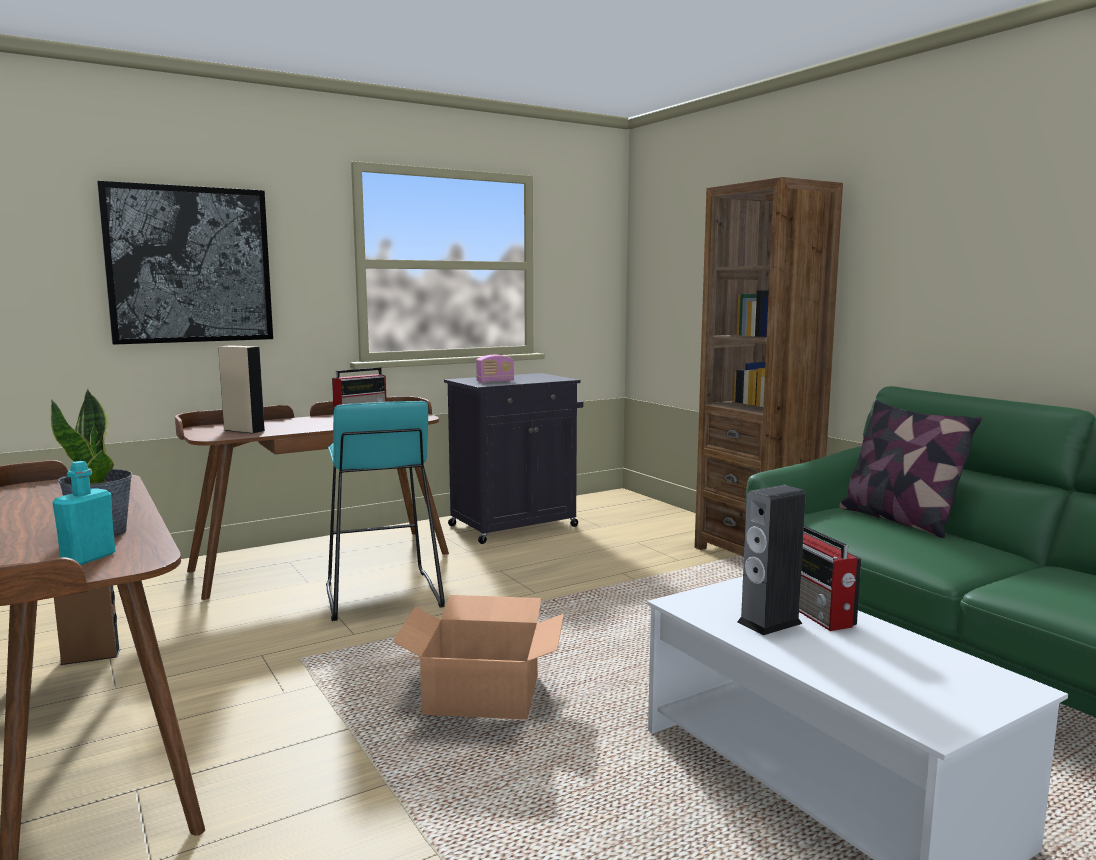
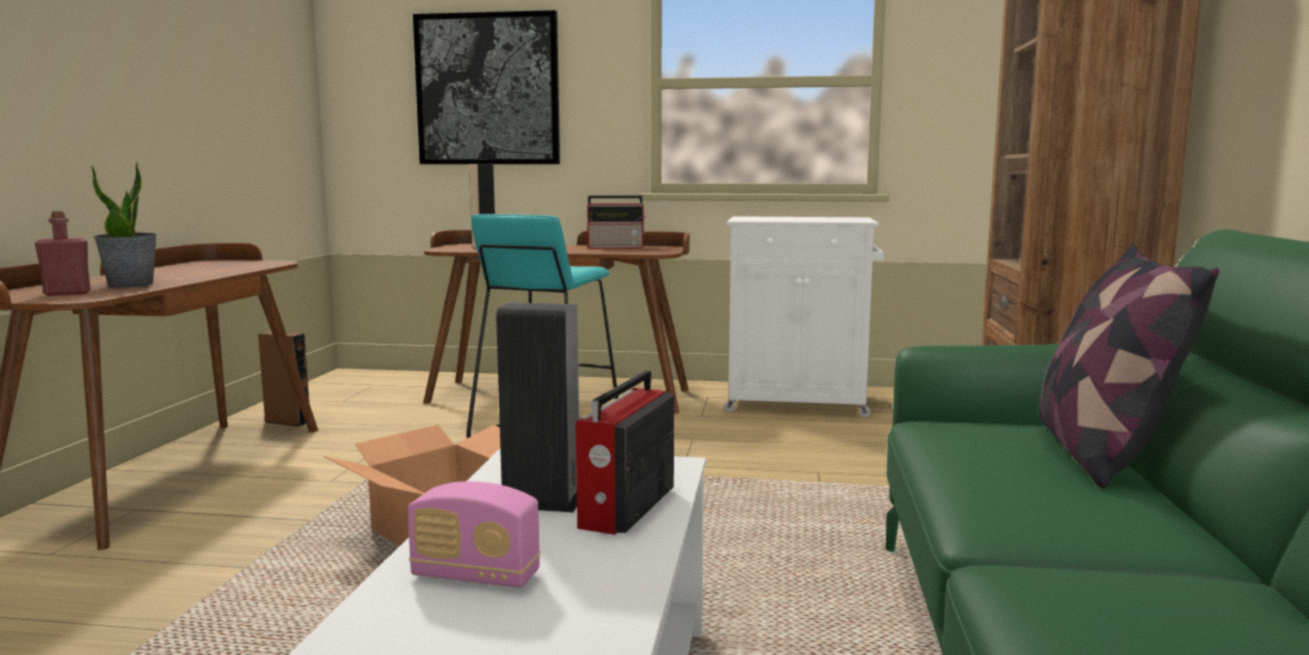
camera: 40 degrees right, 0 degrees up
(88, 558) = (67, 293): turquoise bottle -> red bottle
(495, 382) = (768, 219): radio -> radio (475, 576)
(515, 525) = (799, 403): black cabinet -> white cabinet

